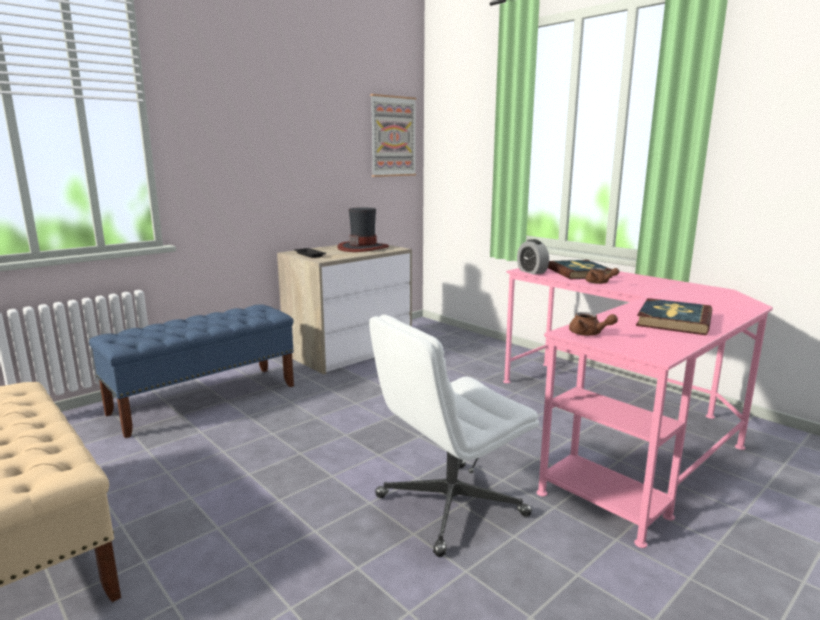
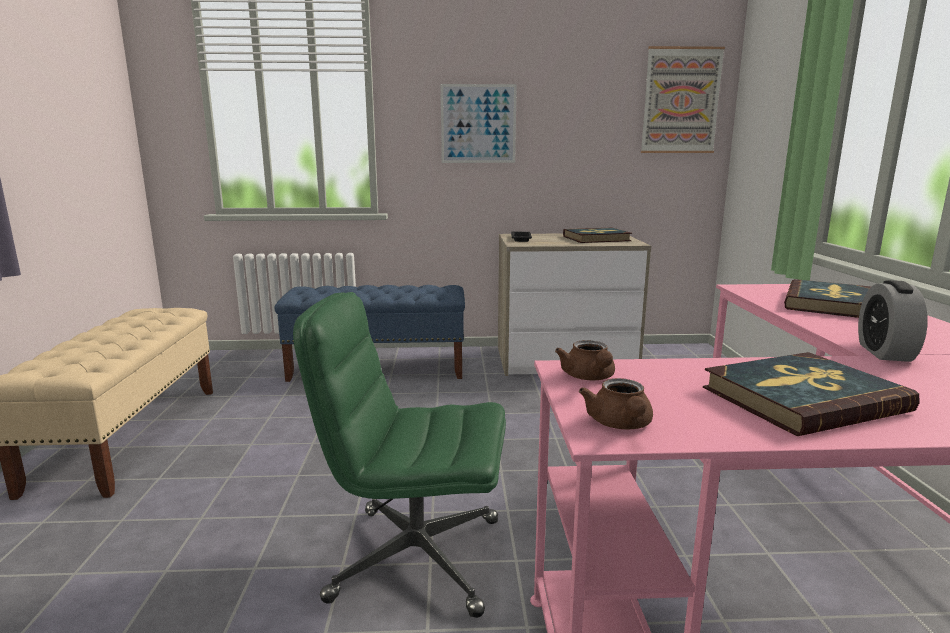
camera: 40 degrees right, 0 degrees up
(251, 154) = (478, 124): none -> picture
(363, 248) = (596, 238): hat -> book
(449, 507) = (414, 558): white office chair -> green office chair
(531, 272) = (750, 291): alarm clock -> alarm clock (884, 352)
(599, 283) = (825, 322): brown teapot -> brown teapot (620, 425)

